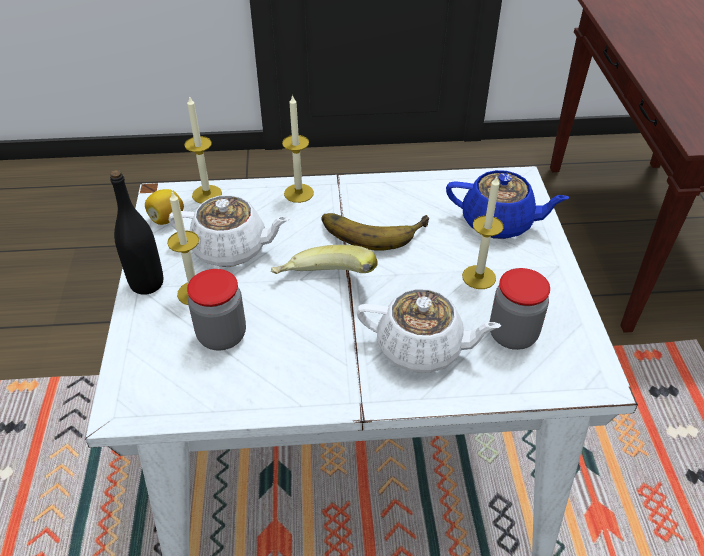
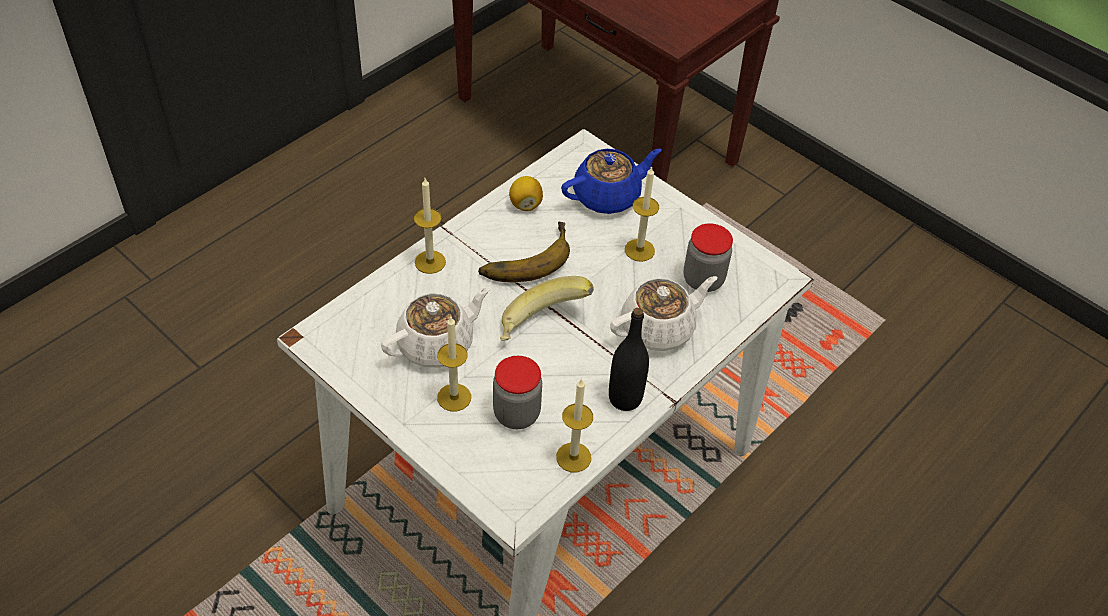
camera: 45 degrees left, 5 degrees up
(147, 283) = (406, 416): black bottle -> black bottle (625, 398)
(167, 219) = (348, 354): lemon -> lemon (525, 204)
(207, 194) = (353, 310): candle -> candle (573, 457)

